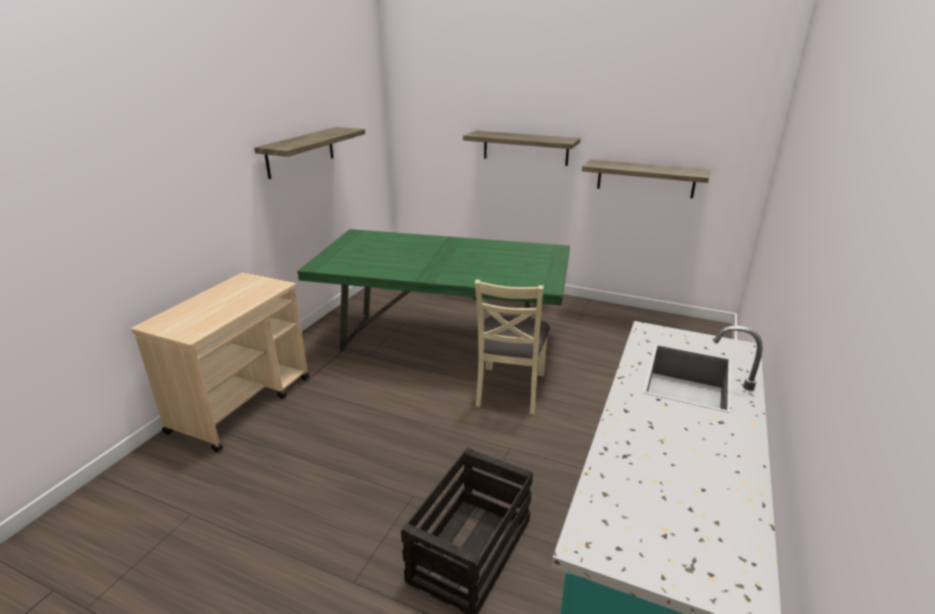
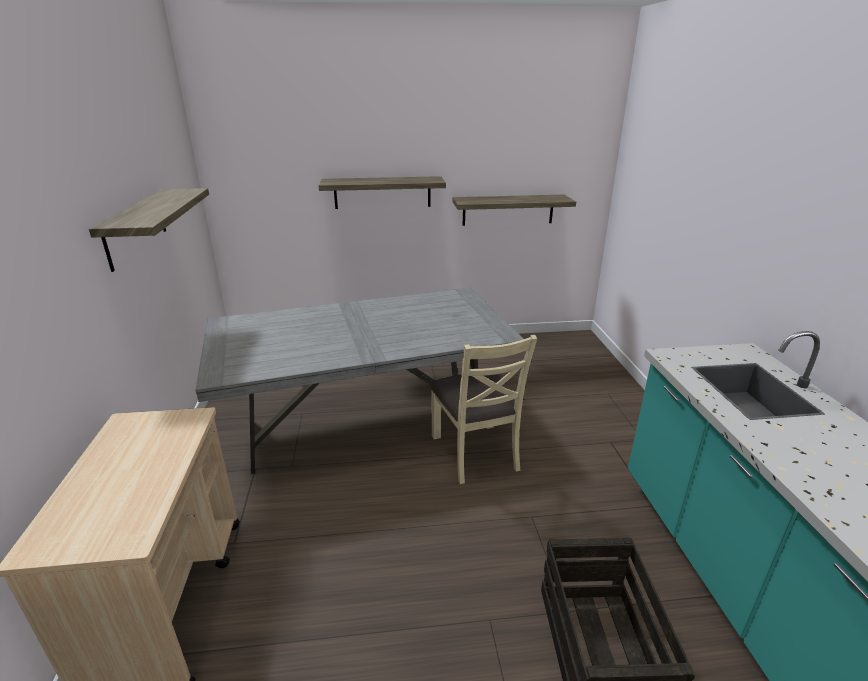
camera: 30 degrees left, 0 degrees up
(444, 344) = (367, 425): green dining table -> grey dining table

